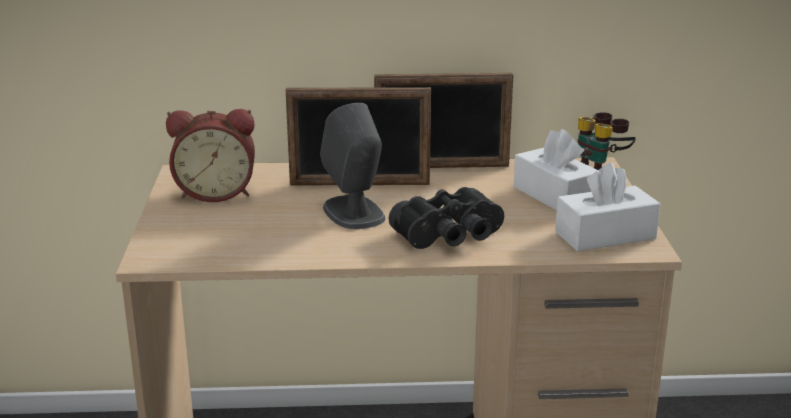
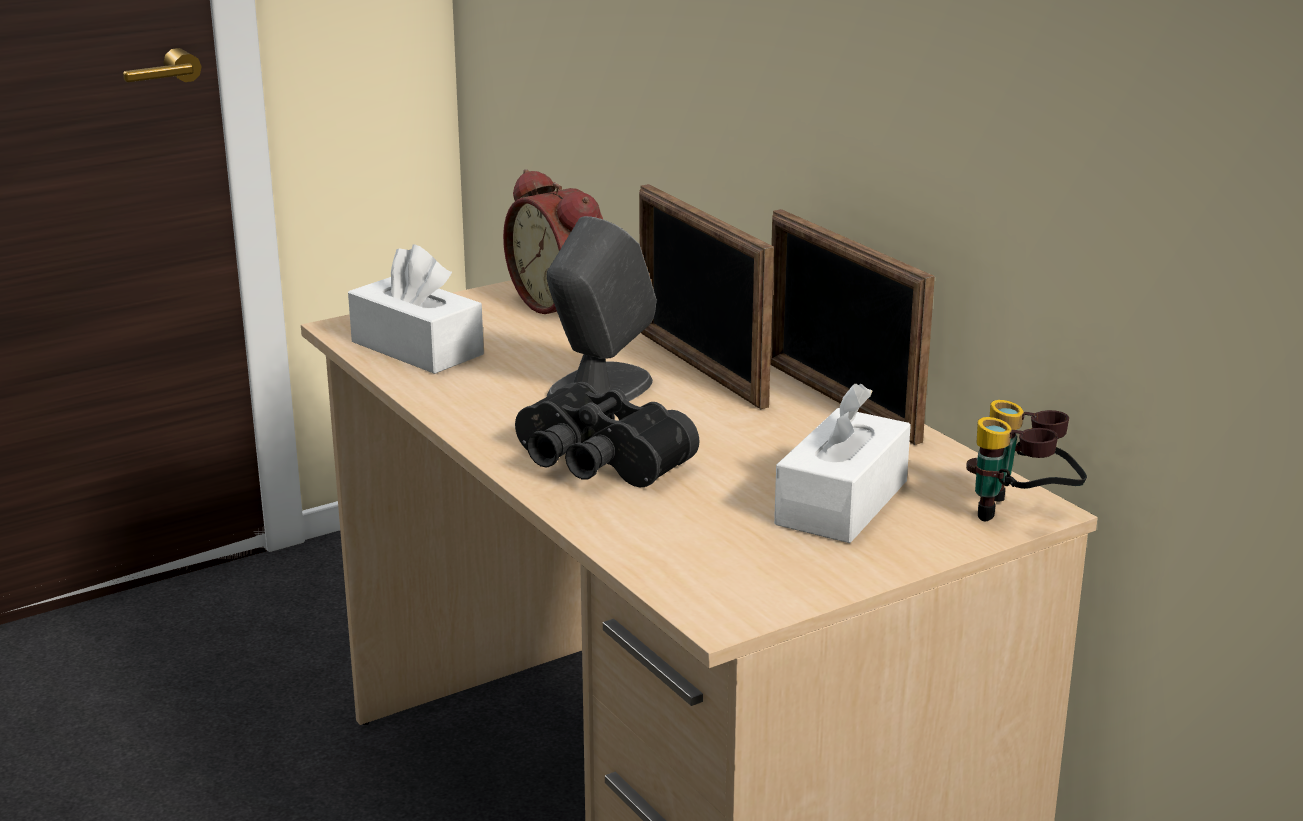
camera: 60 degrees right, 0 degrees up
(605, 235) = (735, 570): white tissue box -> white tissue box (417, 348)

